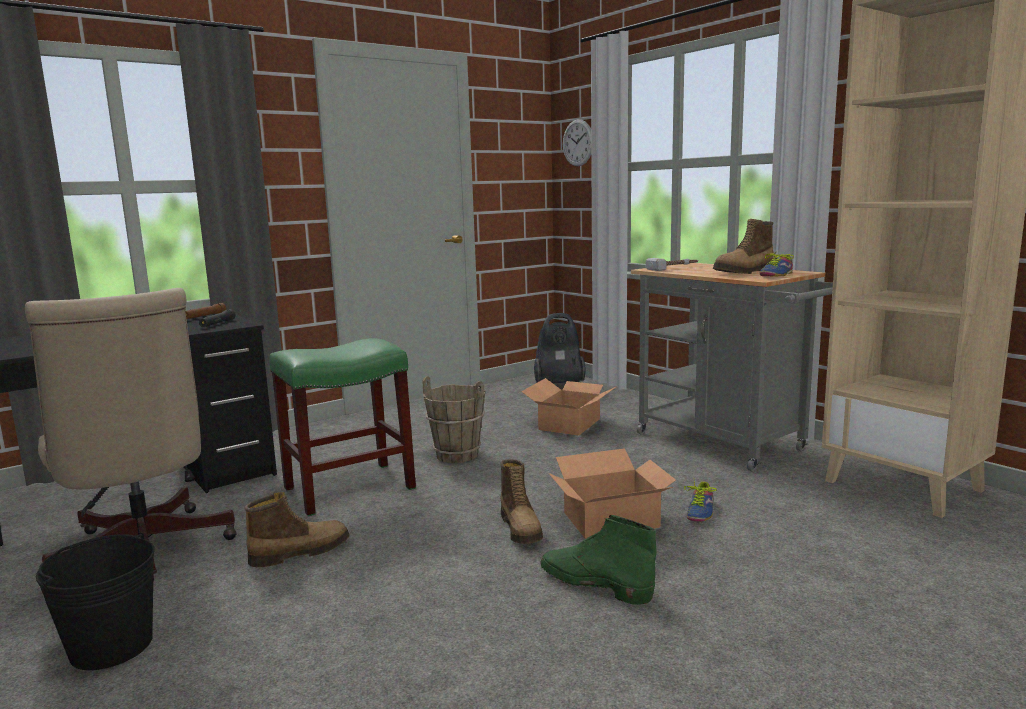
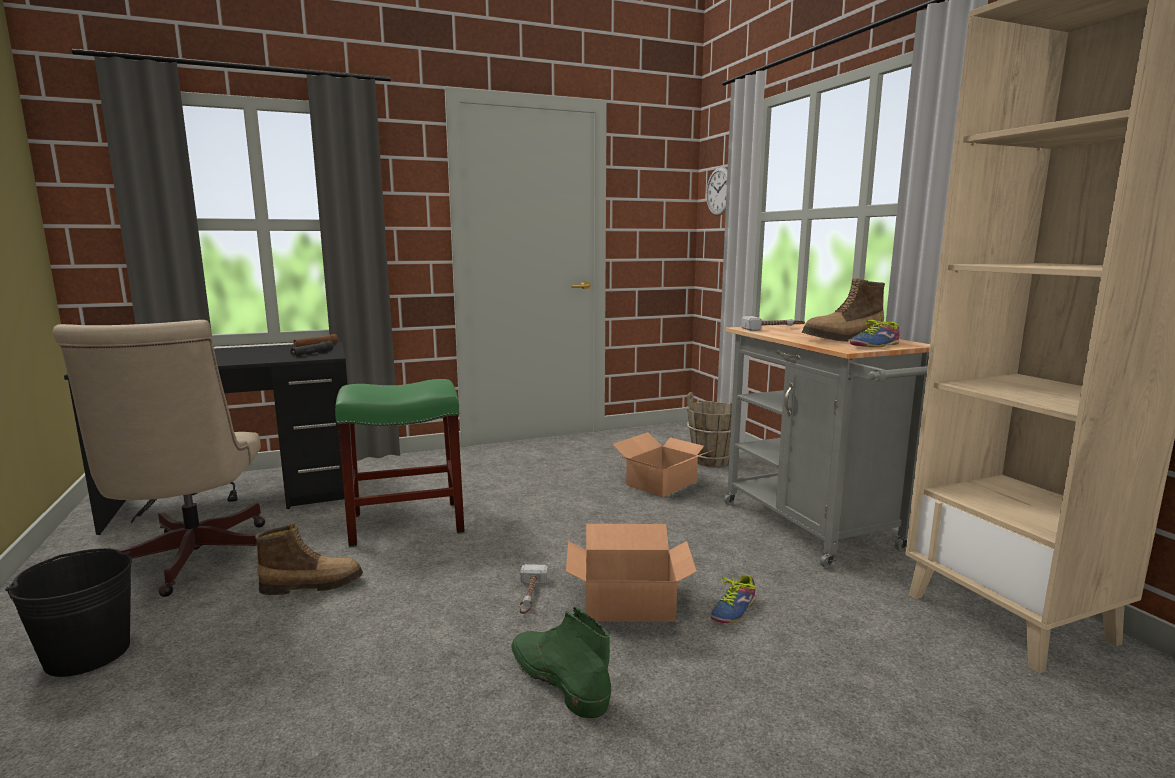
camera: 15 degrees right, 0 degrees up
(457, 454) = (529, 502): brown bucket -> brown bucket (711, 460)
(521, 529) = (530, 596): boot -> hammer
(558, 384) = (680, 437): vacuum cleaner -> none

